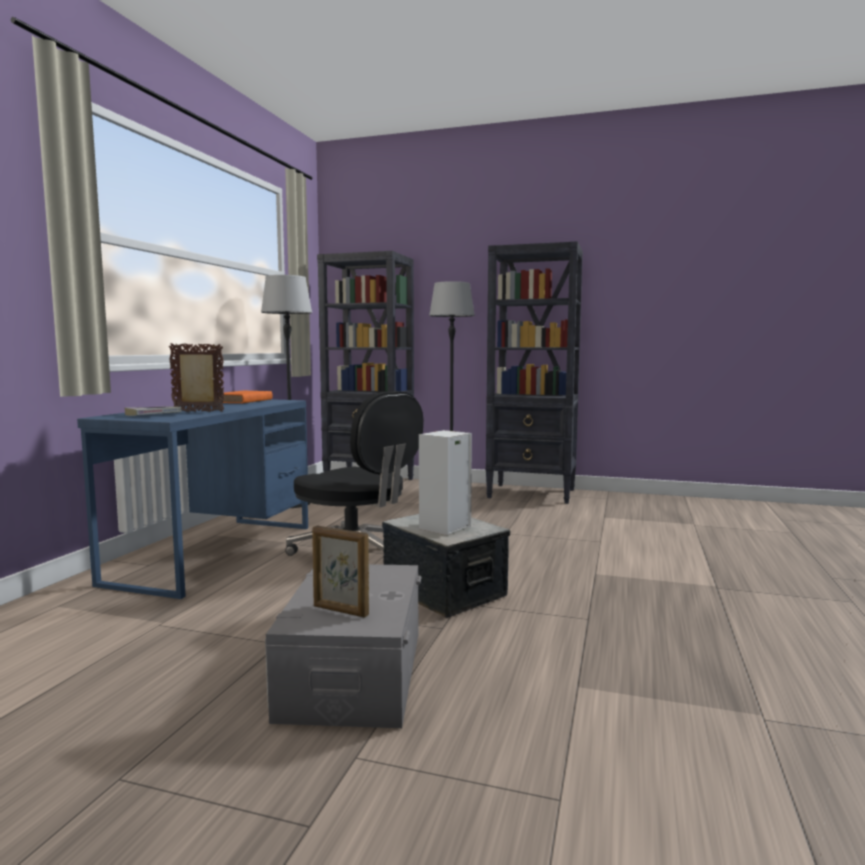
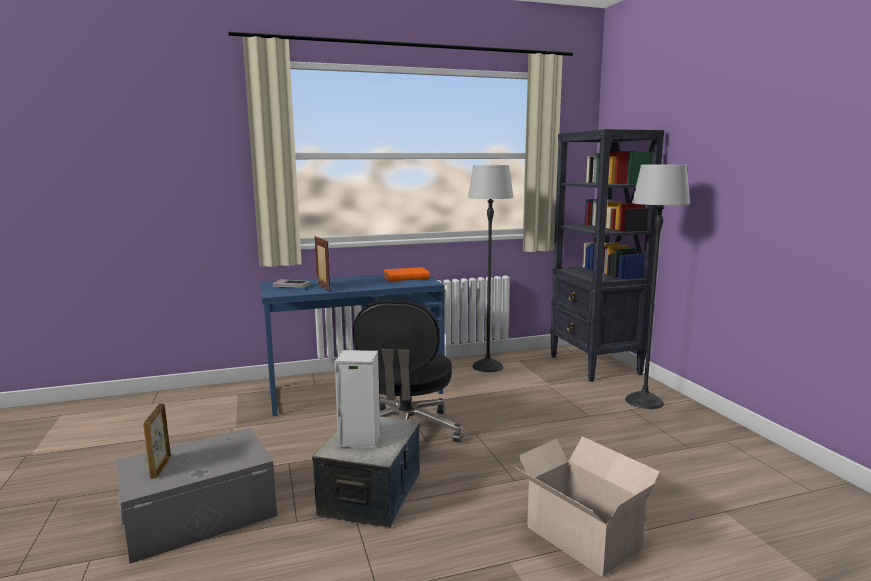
camera: 55 degrees right, 5 degrees up
(532, 494) = (723, 441): black bookcase -> none
(589, 550) = (580, 536): none -> cardboard box

